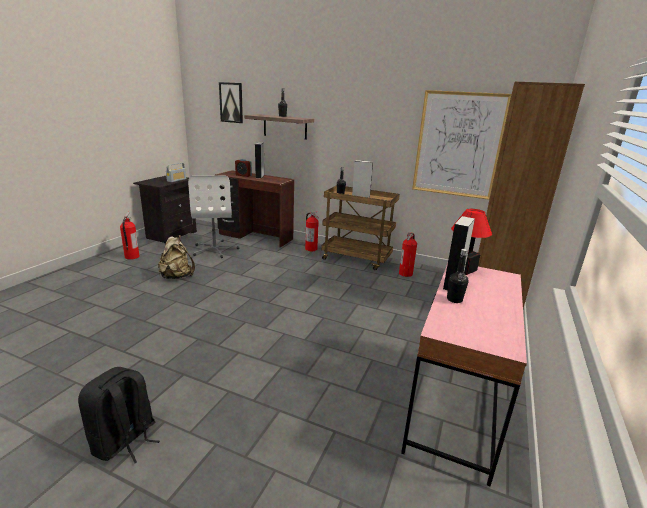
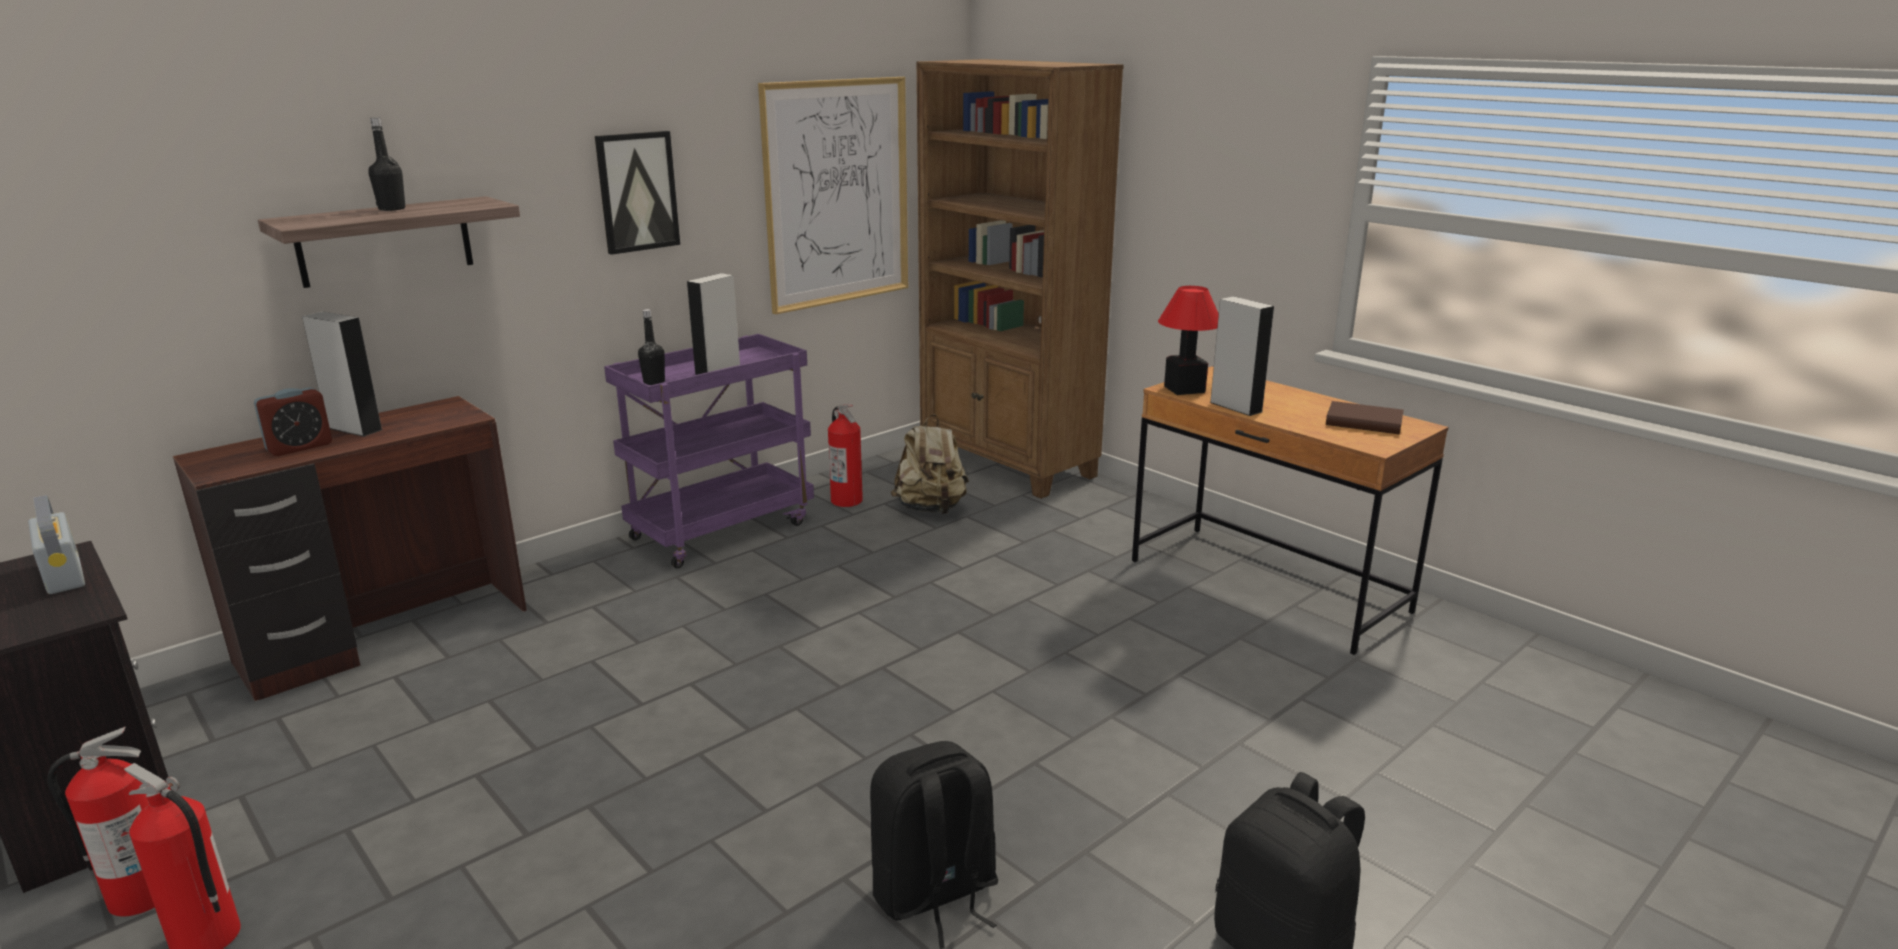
camera: 65 degrees left, 0 degrees up
(154, 345) = (935, 895): none -> black backpack
(177, 276) = (532, 827): beige backpack -> beige backpack (931, 509)
(215, 249) = (393, 726): white office chair -> none
(231, 102) = (109, 196): picture -> picture (637, 192)
(311, 249) = (593, 569): fire extinguisher -> fire extinguisher (141, 896)
(357, 259) = (722, 529): brown cart -> purple cart
(454, 299) = (1286, 418): black bottle -> none
(454, 406) = (1267, 586): pink desk -> brown desk
(482, 326) = (1363, 423): none -> brown book

